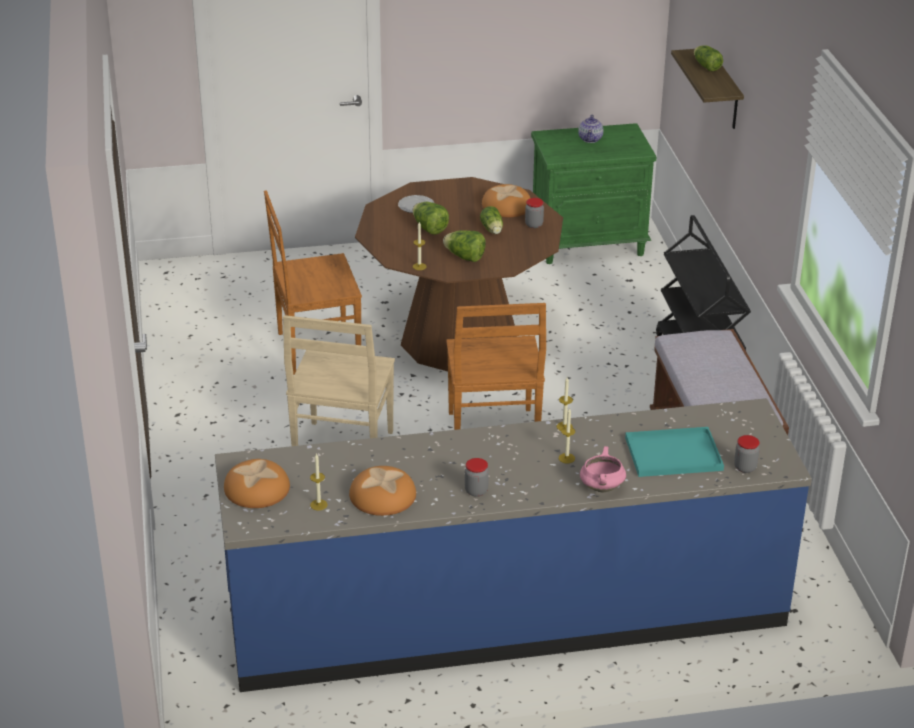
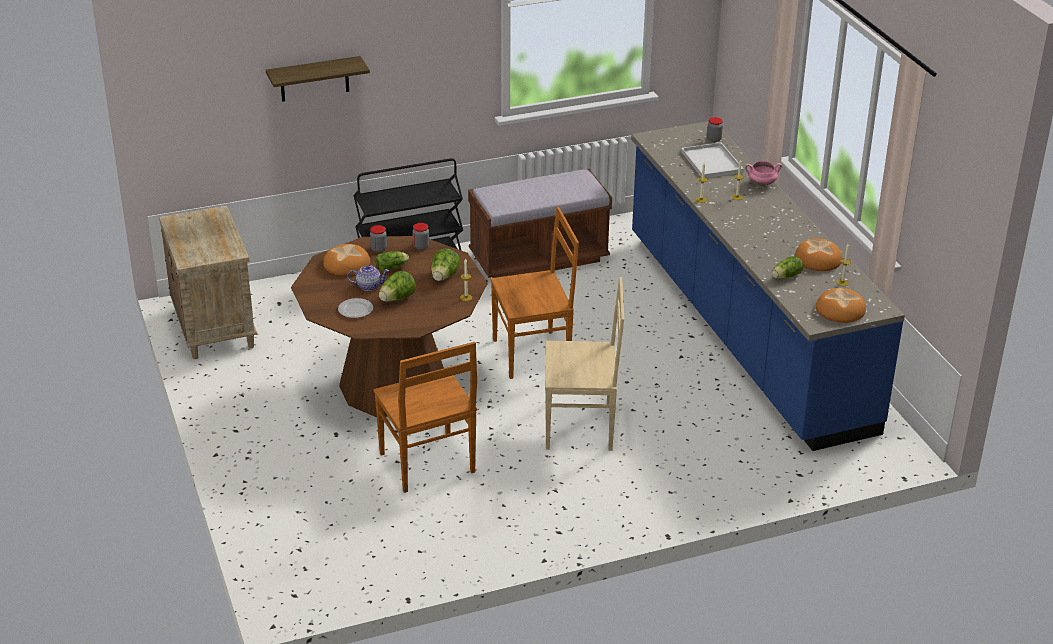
camera: 100 degrees left, 0 degrees up
(476, 491) = (791, 226): jar -> jar (421, 246)
(589, 243) = (213, 327): green nightstand -> beige nightstand
(590, 139) = (194, 237): teapot -> teapot (368, 286)
(672, 454) = (713, 162): turquoise tray -> white tray
(706, 65) = (305, 69): lettuce -> lettuce (785, 276)

